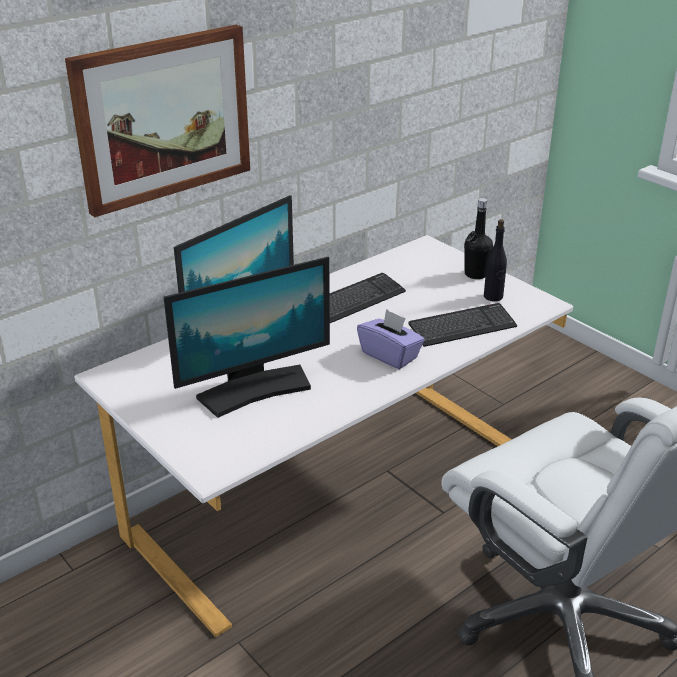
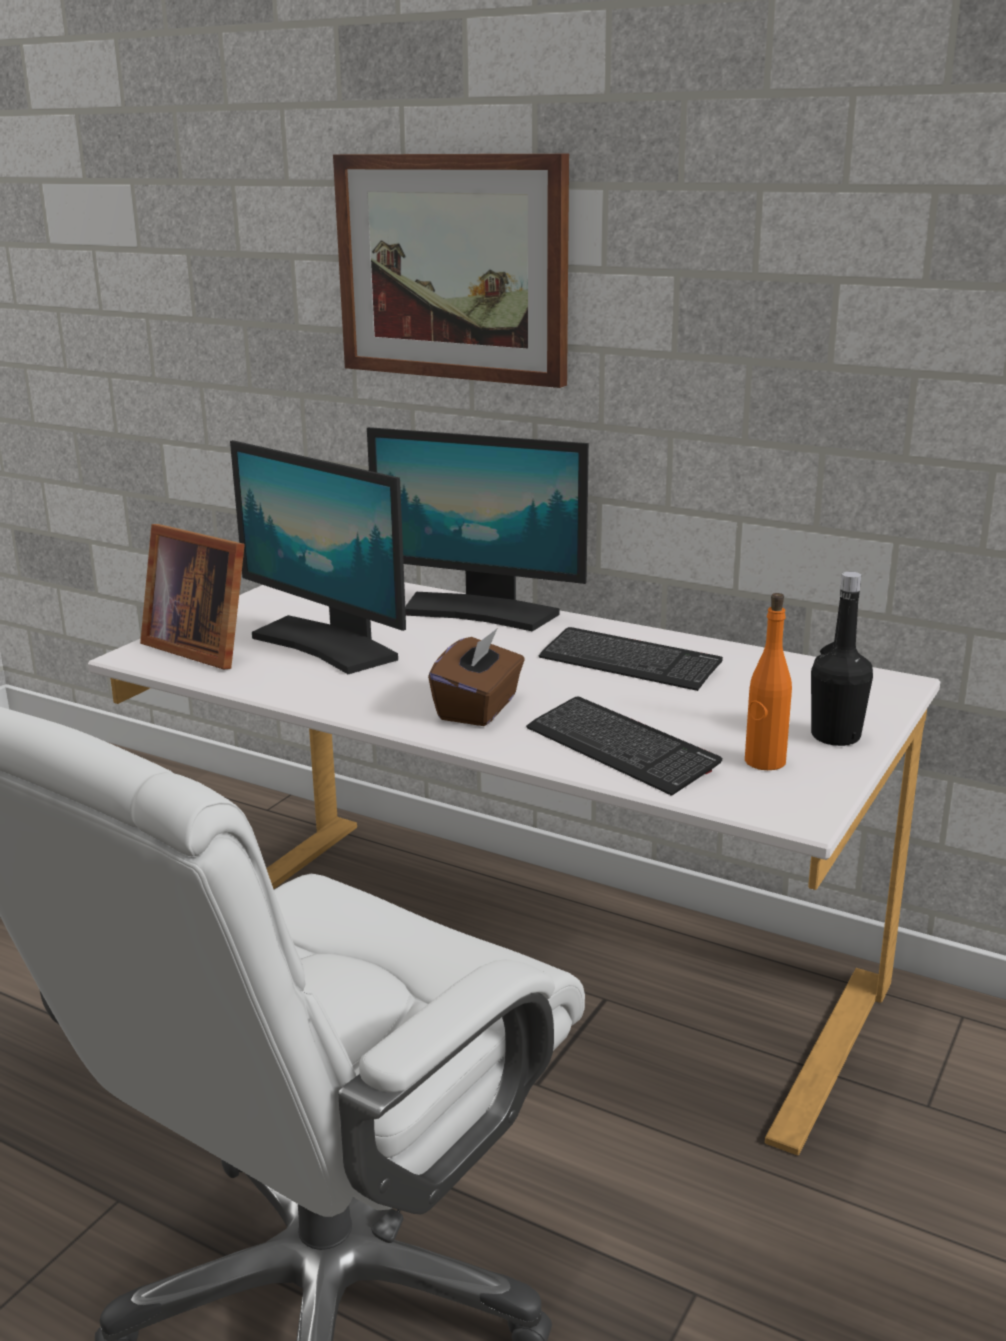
camera: 70 degrees right, 10 degrees down
(218, 441) = (201, 648): none -> picture frame
(390, 355) = (479, 708): purple tissue box -> brown tissue box
(493, 297) = (764, 762): black bottle -> orange bottle

